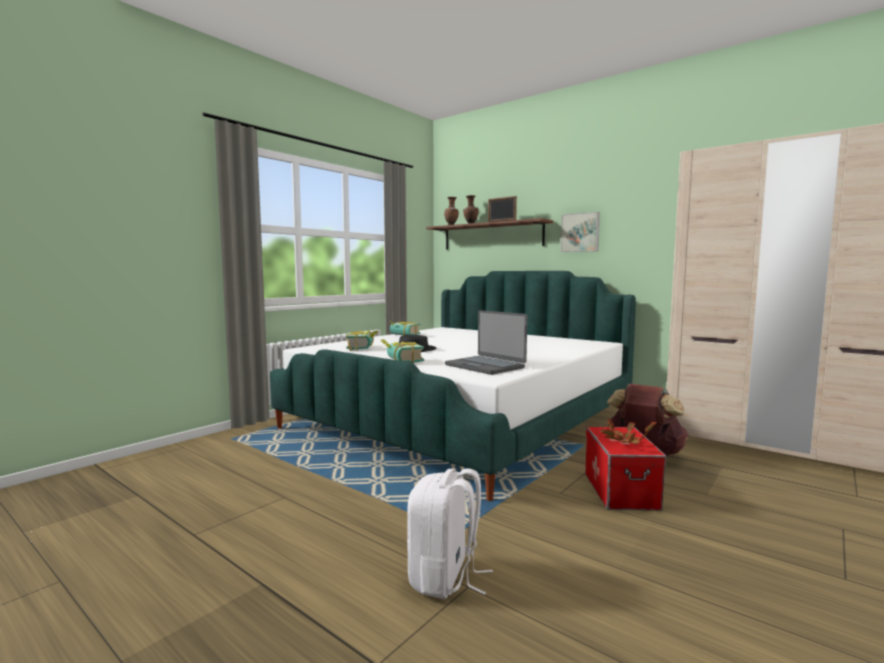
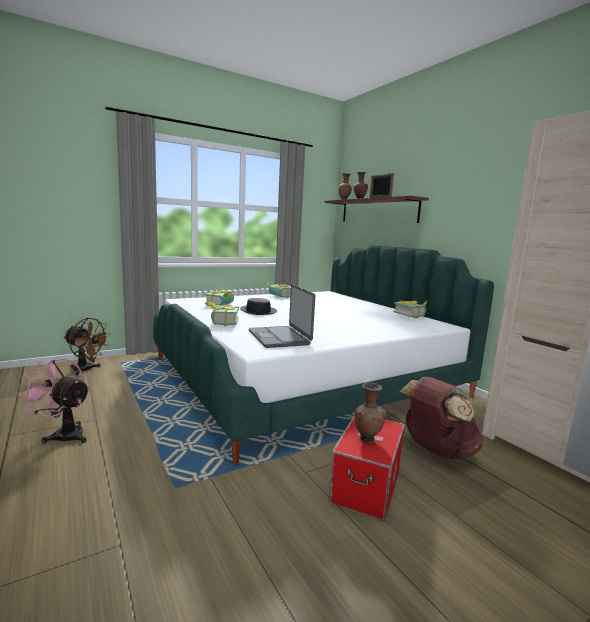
camera: 20 degrees right, 5 degrees up
(196, 453) = (86, 370): none -> brown fan
(266, 518) = (64, 434): none -> pink fan
(445, 578) = (113, 530): white backpack -> none
(557, 338) = (411, 315): none -> book
(580, 232) = (451, 211): picture -> none
(622, 441) = (367, 438): potted plant -> brown vase

